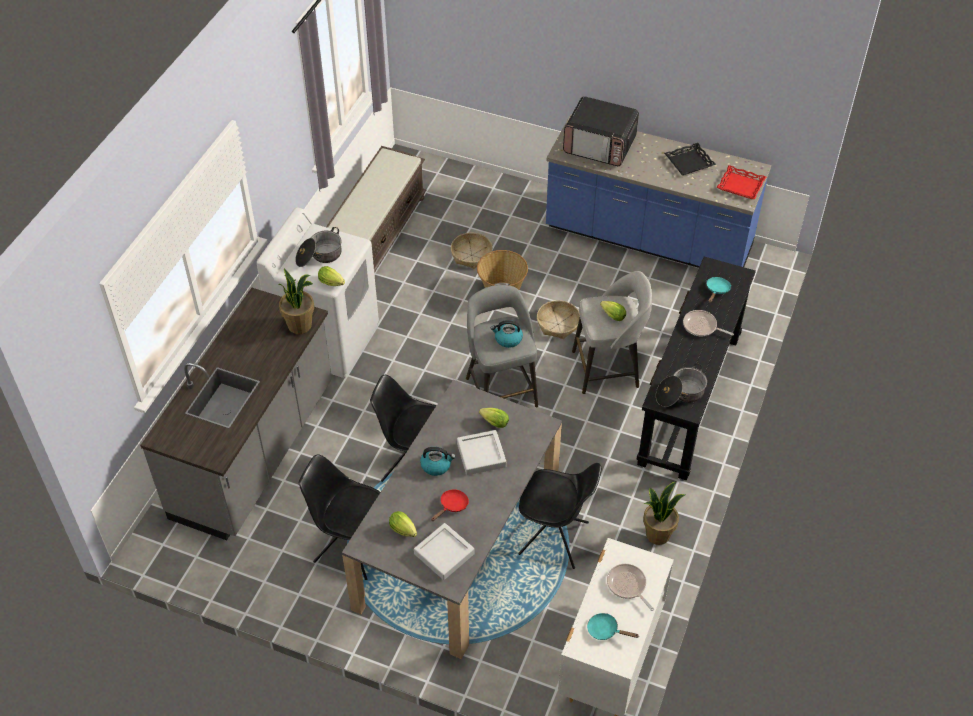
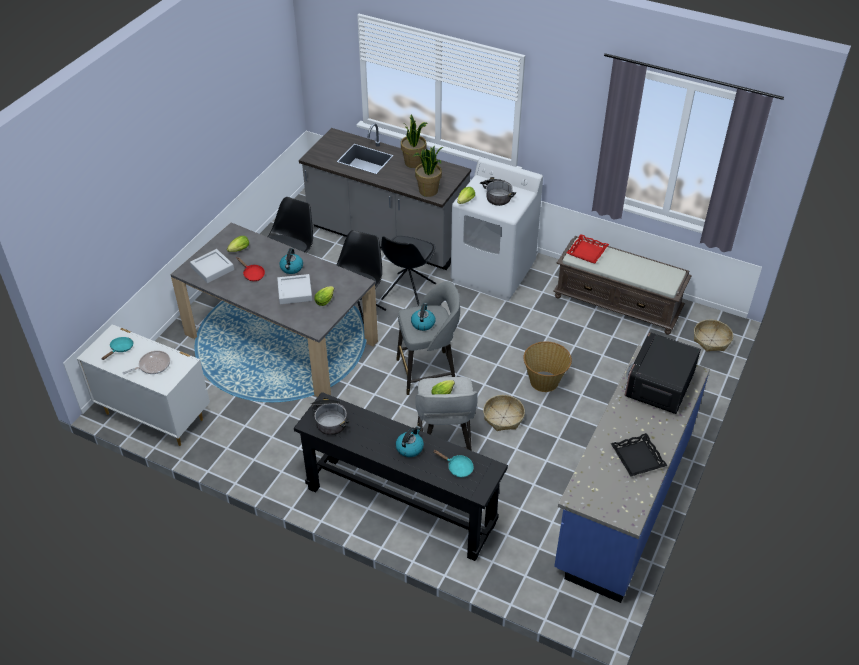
camera: 95 degrees right, 5 degrees down
(471, 255) = (593, 363): basket -> basket (711, 340)
(555, 539) = (270, 394): black chair -> black chair (408, 292)
(657, 534) = (257, 460): potted plant -> potted plant (414, 163)
(701, 326) = (409, 448): frying pan -> kettle
(740, 186) = (600, 498): red tray -> red tray (587, 251)

